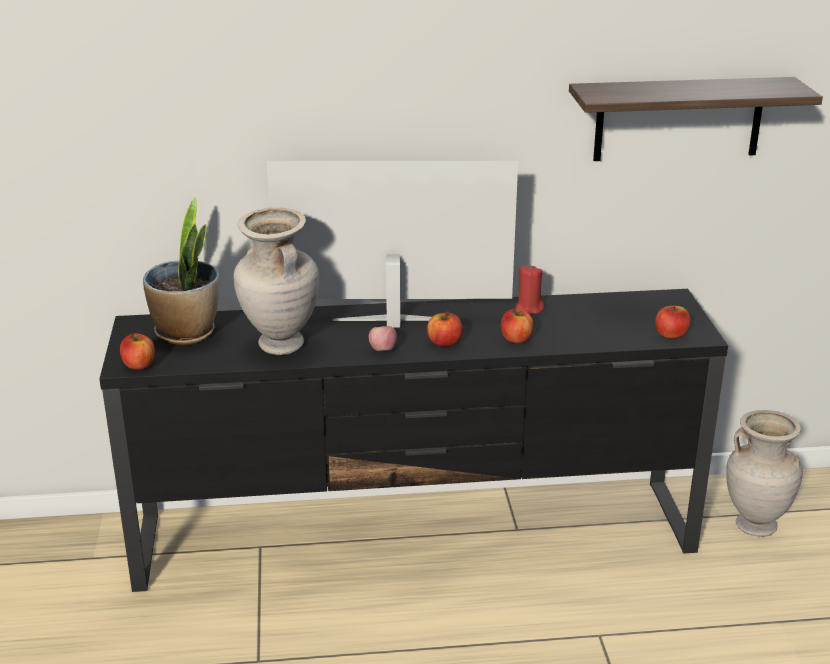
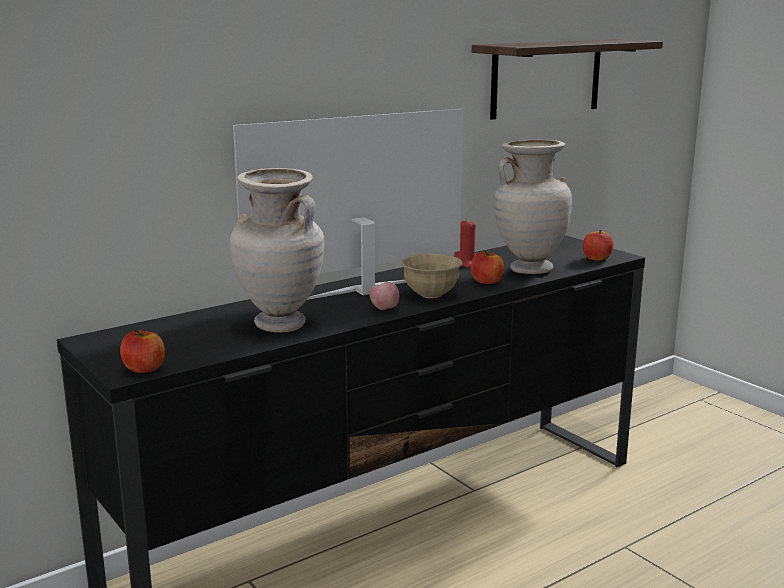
camera: 30 degrees left, 10 degrees down
(187, 333) = (163, 336): potted plant -> none
(444, 343) = (431, 295): apple -> beige bowl
(755, 525) = (643, 433): beige vase -> beige vase (529, 269)

